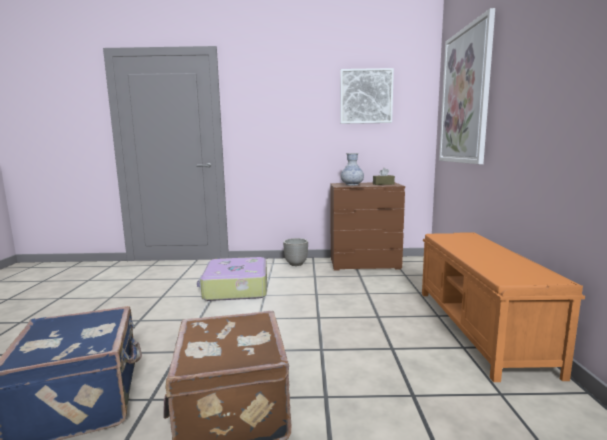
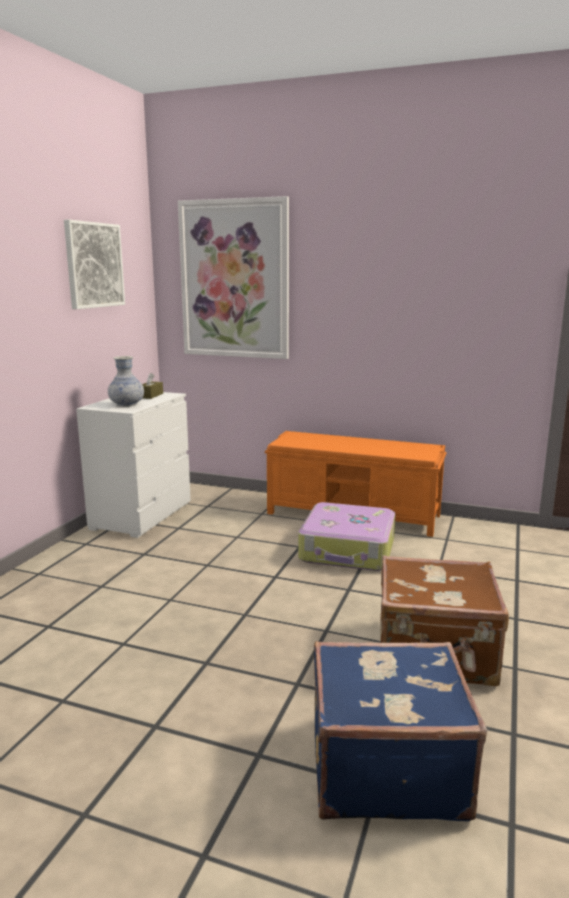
camera: 70 degrees left, 5 degrees up
(235, 288) = (116, 620): suitcase -> suitcase (348, 550)
(296, 264) = (72, 556): planter -> none
(365, 264) = (142, 515): brown dresser -> white dresser

